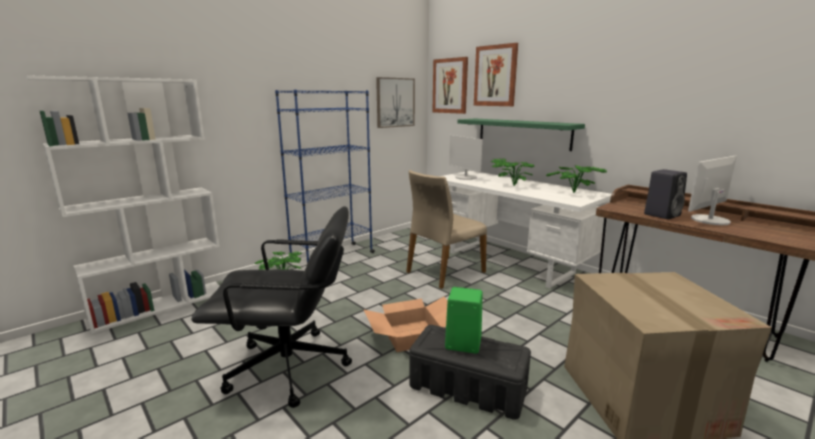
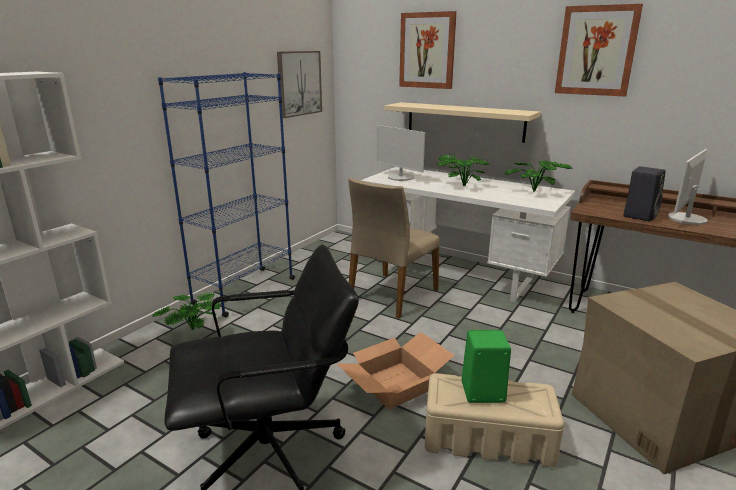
camera: 15 degrees left, 5 degrees up
(450, 86) = (365, 60): picture -> picture (596, 51)
(467, 387) = (487, 438): black storage box -> beige storage box
(523, 133) = (464, 121): green shelf -> beige shelf

